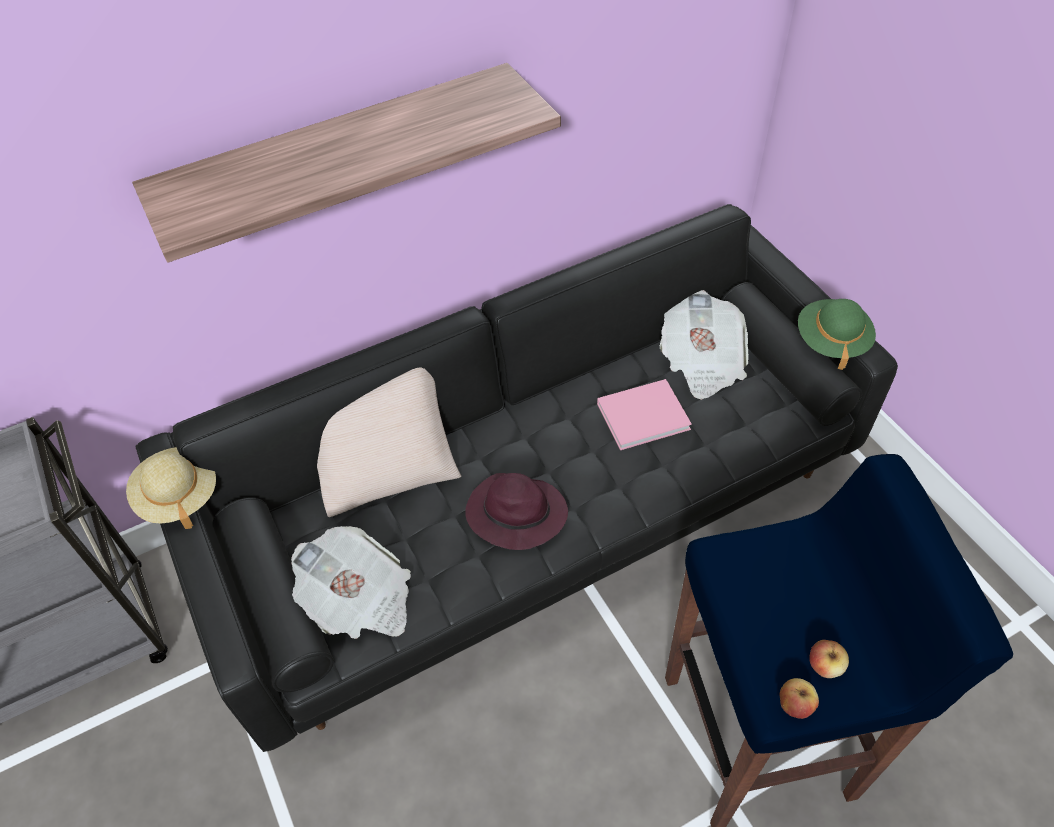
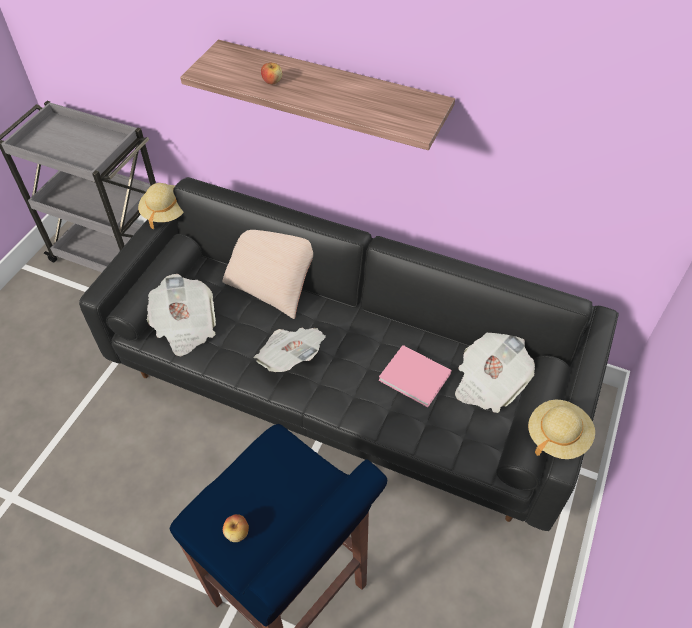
camera: 50 degrees right, 0 degrees up
(515, 514) = (290, 358): purple hat -> newspaper
(794, 705) = (200, 529): apple -> apple (272, 81)
(831, 341) = (557, 436): green hat -> beige hat

